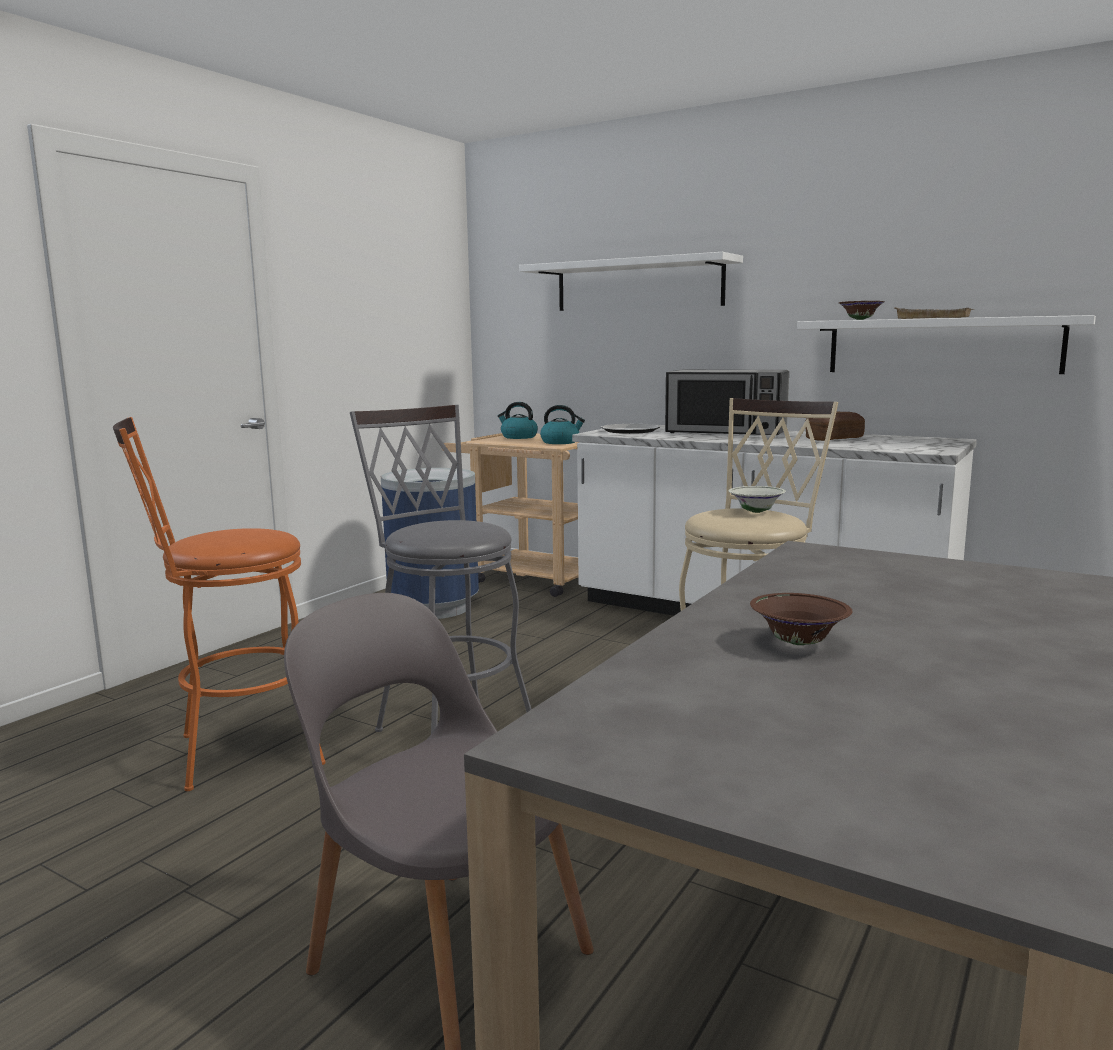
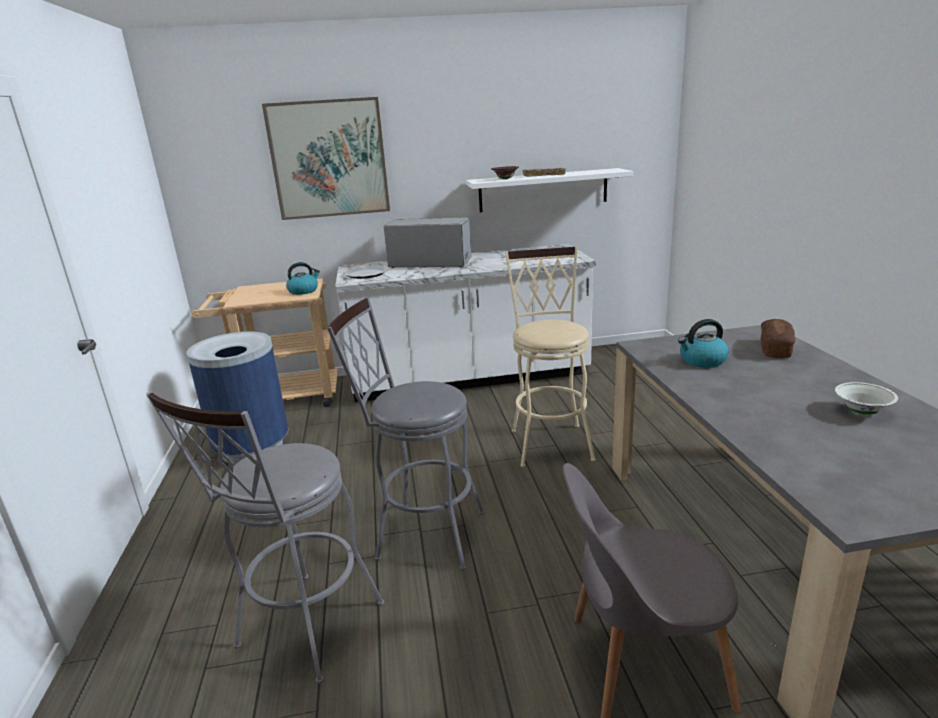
camera: 40 degrees left, 10 degrees up
(236, 752) = (303, 633): orange stool -> grey stool
(518, 437) = (254, 292): kettle -> kettle (702, 361)
(638, 285) = (329, 159): white shelf -> picture
(726, 432) = (430, 263): microwave -> microwave turned 150 degrees counterclockwise
(756, 512) = (551, 323): white bowl -> white bowl (862, 412)
(798, 643) = (777, 410): brown bowl -> none
(834, 439) = (505, 257): bread -> bread (775, 349)

